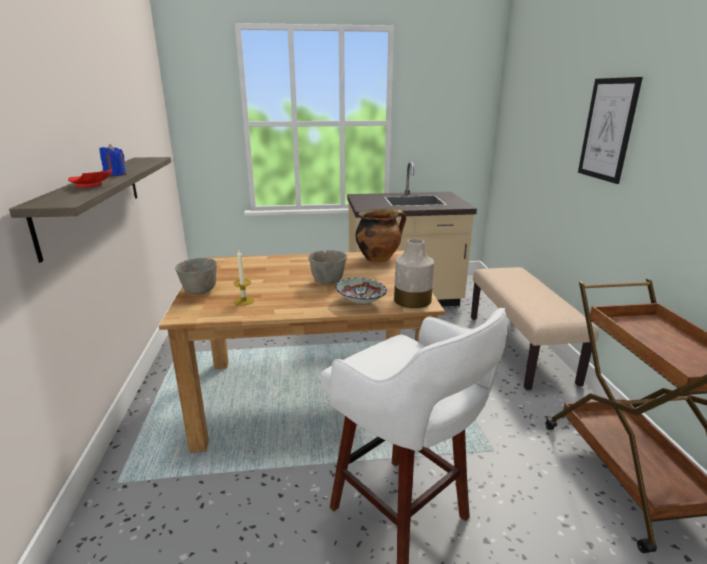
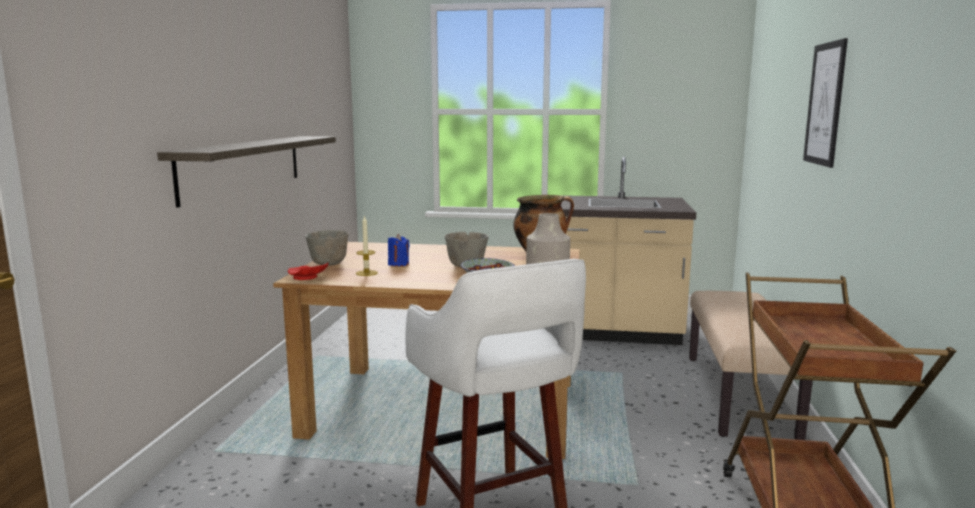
camera: 15 degrees right, 10 degrees down
(91, 186) = (236, 146): red plate -> red plate (307, 278)
(115, 174) = (266, 142): blue candle -> blue candle (398, 264)

